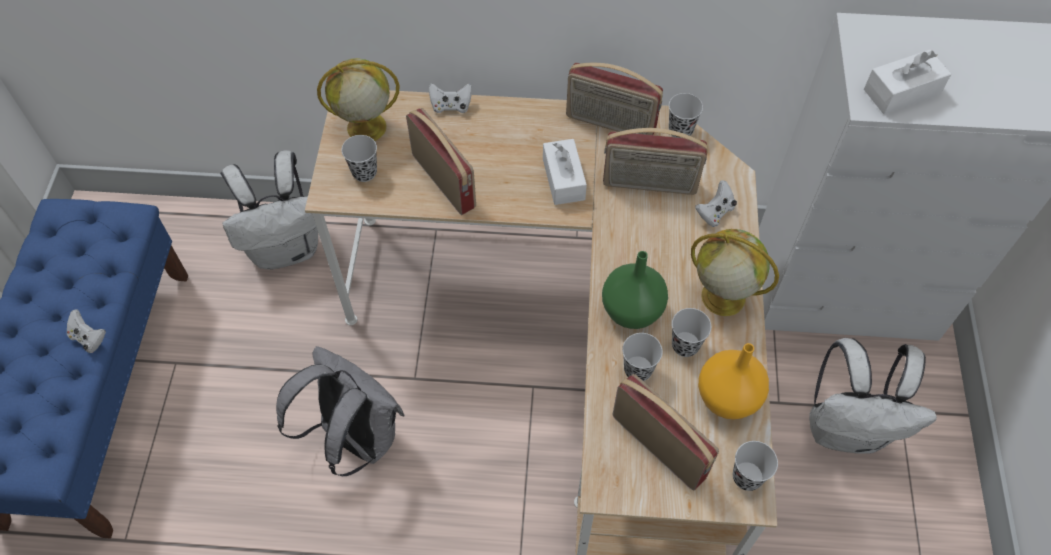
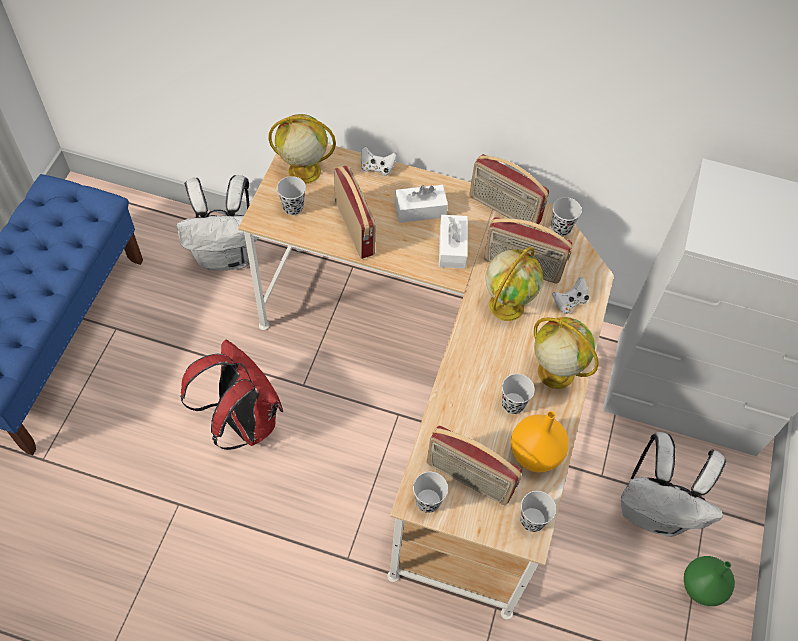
camera: 10 degrees right, 0 degrees up
(89, 338) = (50, 292): white game controller -> none
(355, 437) = (243, 421): grey backpack -> red backpack
(633, 311) = (478, 367): green vase -> green vase (702, 587)
(638, 370) = (468, 415): black cup -> black cup (428, 501)
(645, 231) = (506, 305): none -> globe
(659, 446) = (468, 479): radio -> radio turned 150 degrees clockwise
(901, 92) = (735, 235): white tissue box -> white tissue box (420, 210)

